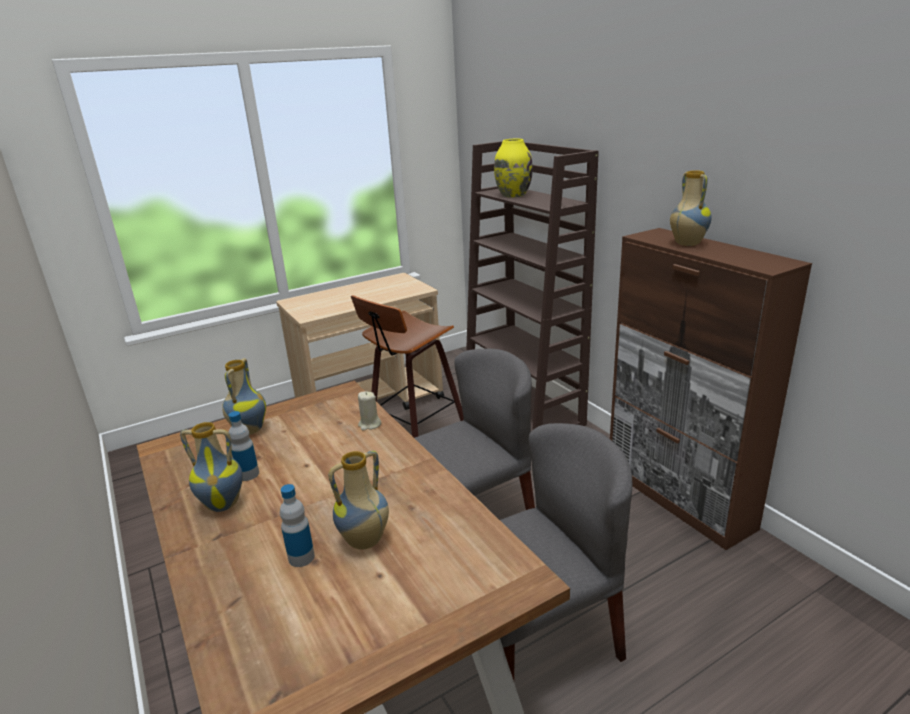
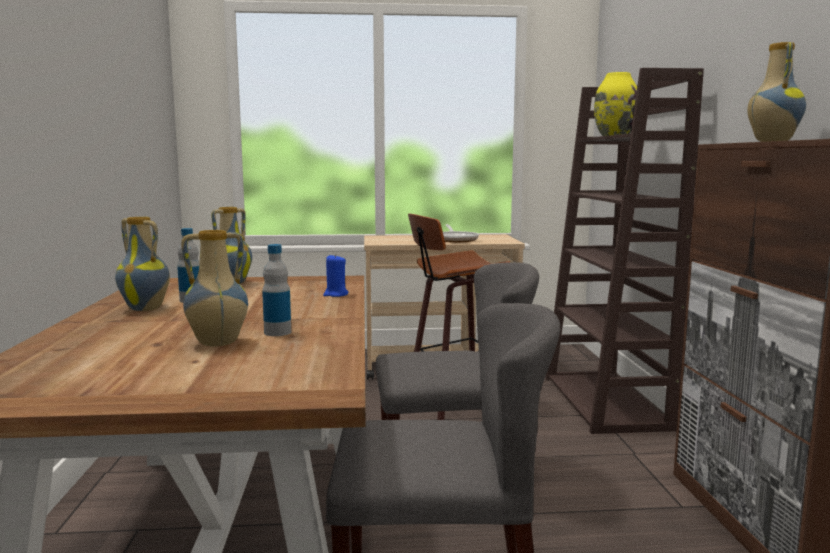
camera: 25 degrees right, 15 degrees down
(301, 557) = (151, 340): bottle -> bottle (277, 332)
(369, 424) = (335, 294): beige candle -> blue candle
(373, 294) = (456, 240): none -> frying pan

